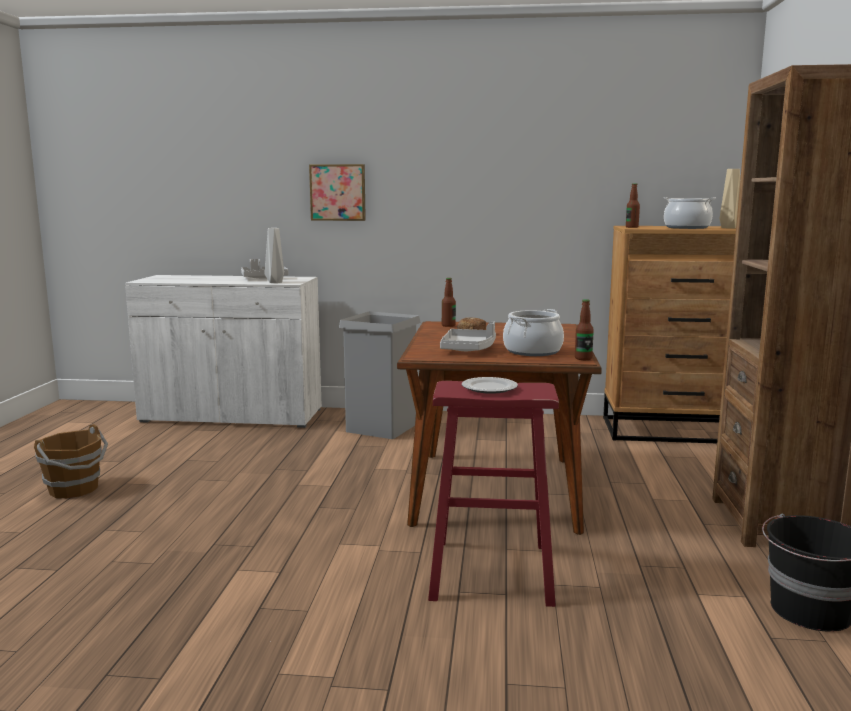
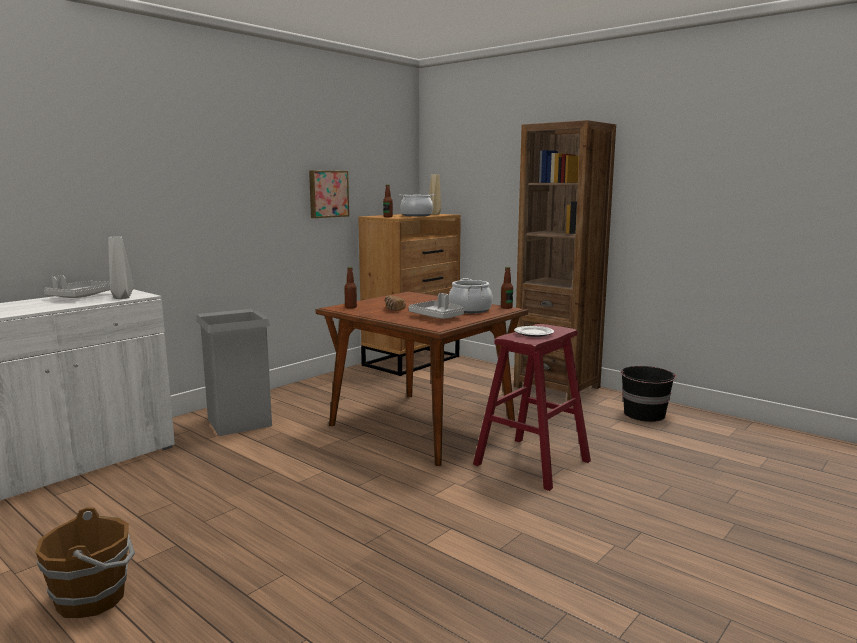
camera: 55 degrees left, 0 degrees up
(338, 192) = (137, 195): picture -> picture (328, 194)

